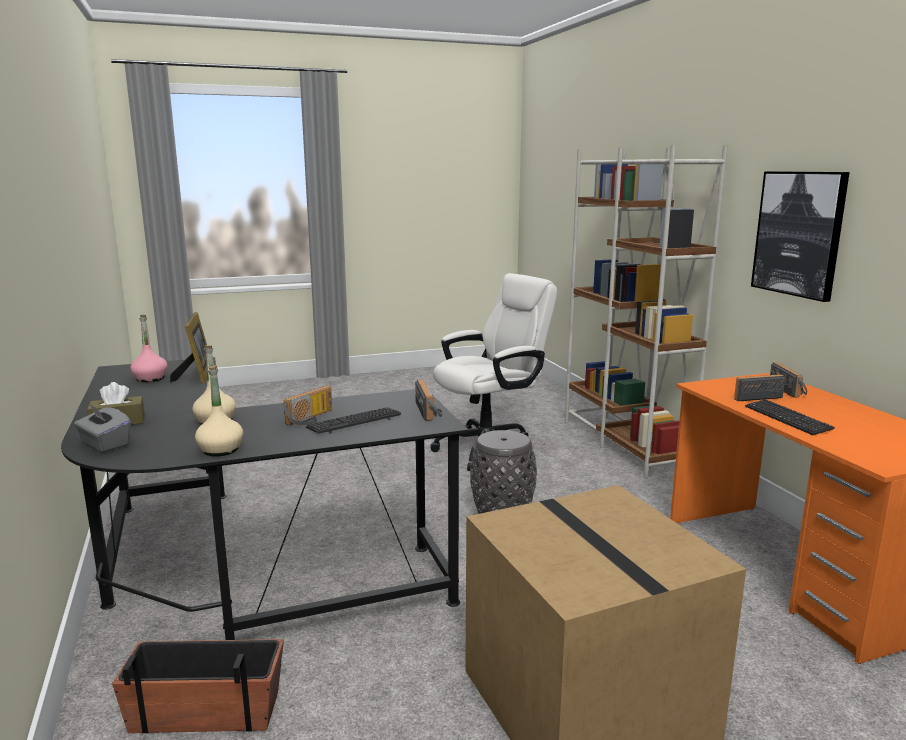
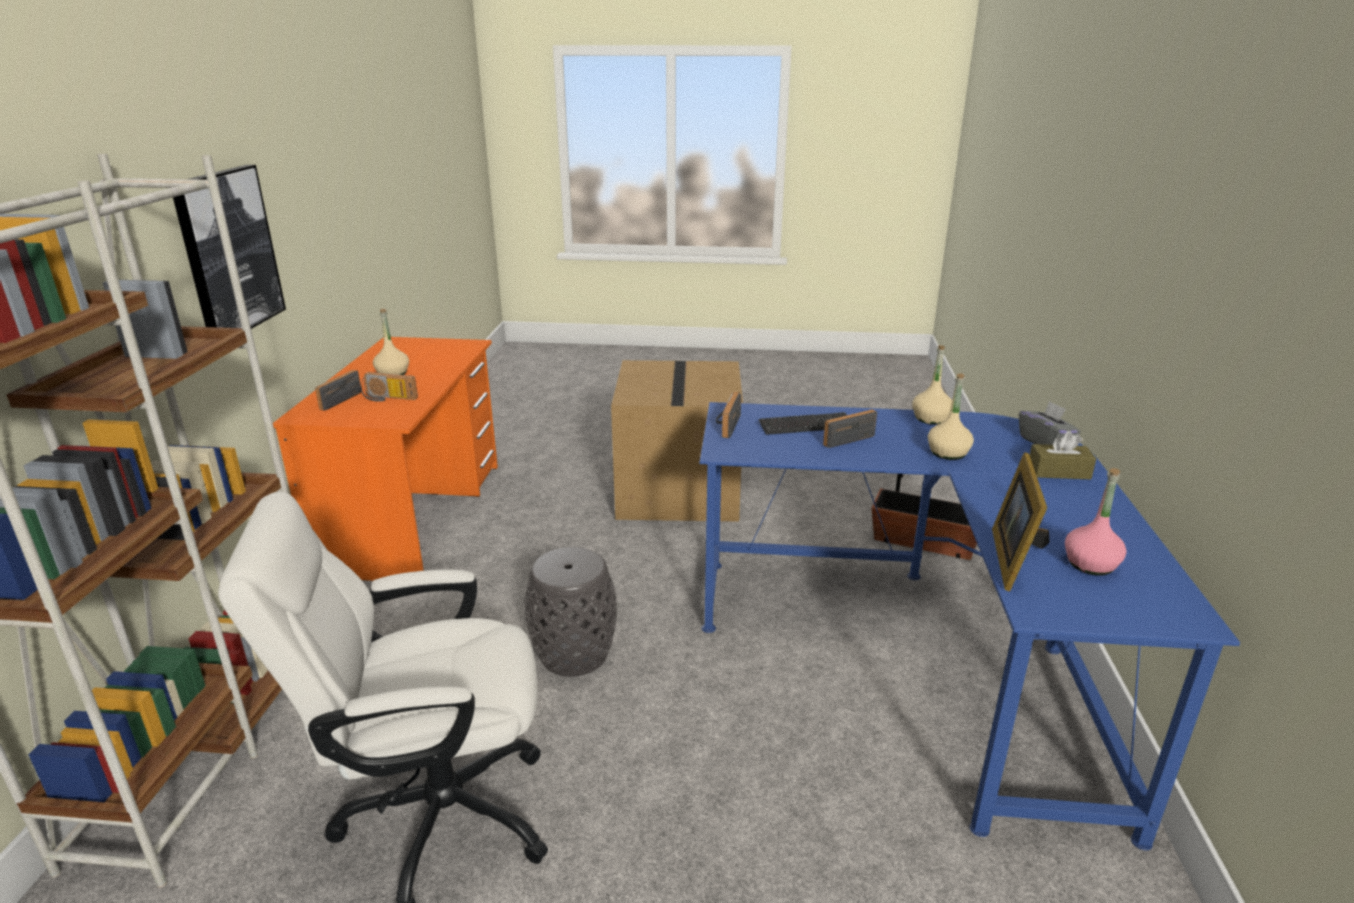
camera: 155 degrees left, 10 degrees up
(239, 574) = (919, 650): black desk -> blue desk
(787, 418) = (430, 377): keyboard -> none
(827, 415) = (393, 373): none -> beige bottle

